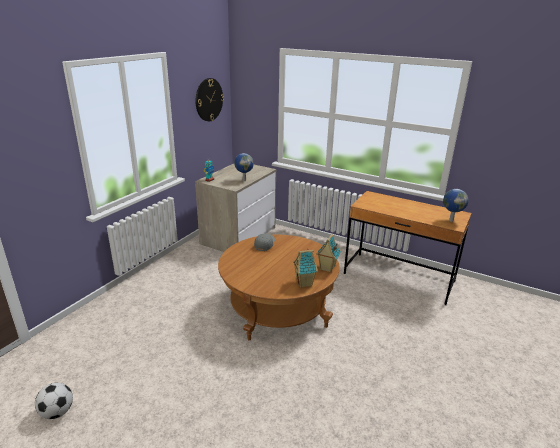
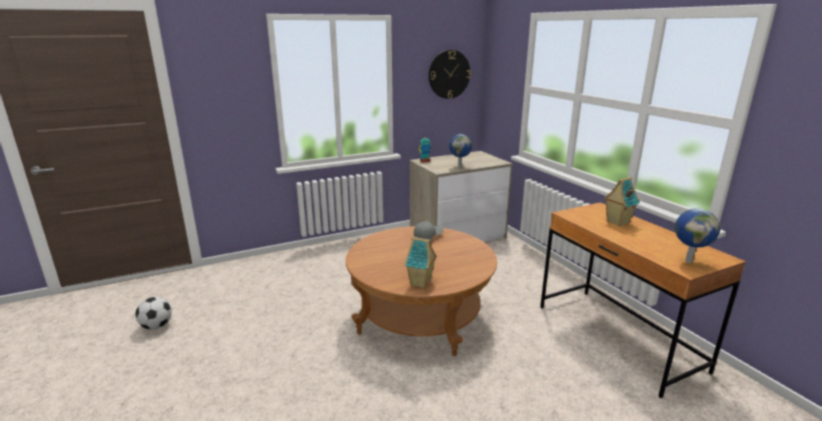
camera: 35 degrees right, 5 degrees down
(327, 268) = (467, 277): toy house -> toy house (617, 222)

